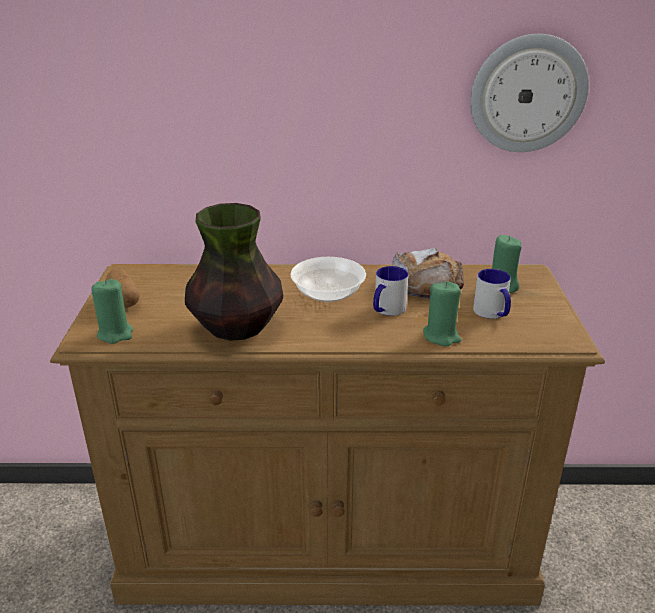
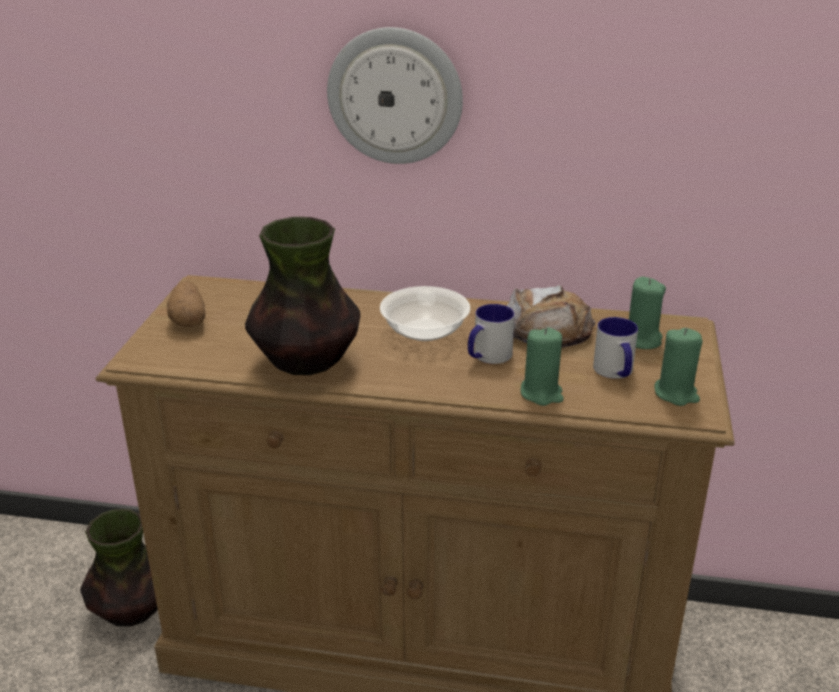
camera: 10 degrees right, 0 degrees up
(81, 553) = (132, 610): none -> vase
(115, 334) = (171, 355): green candle -> green candle (676, 394)
(527, 94) = (687, 105): wall clock -> wall clock (395, 96)

